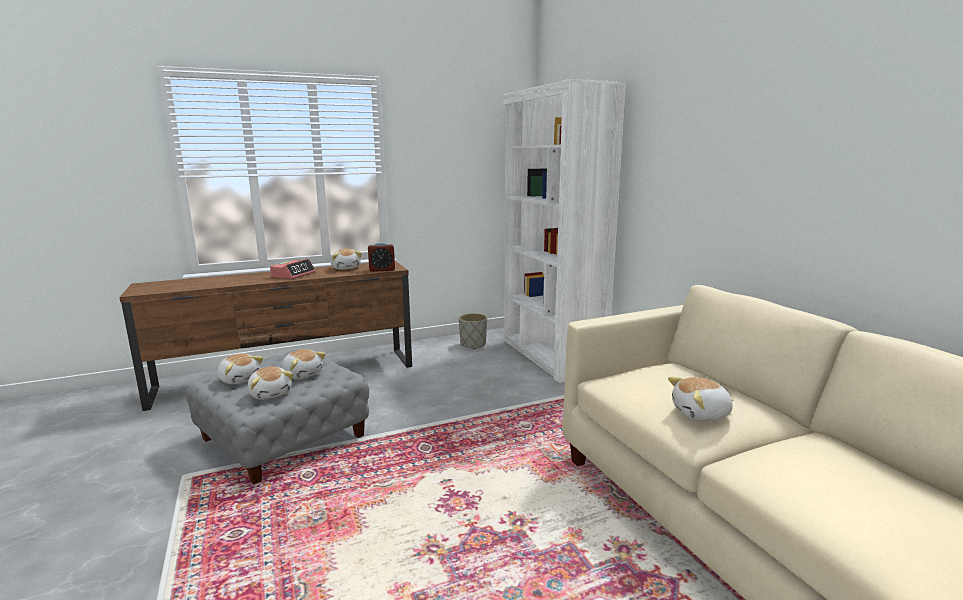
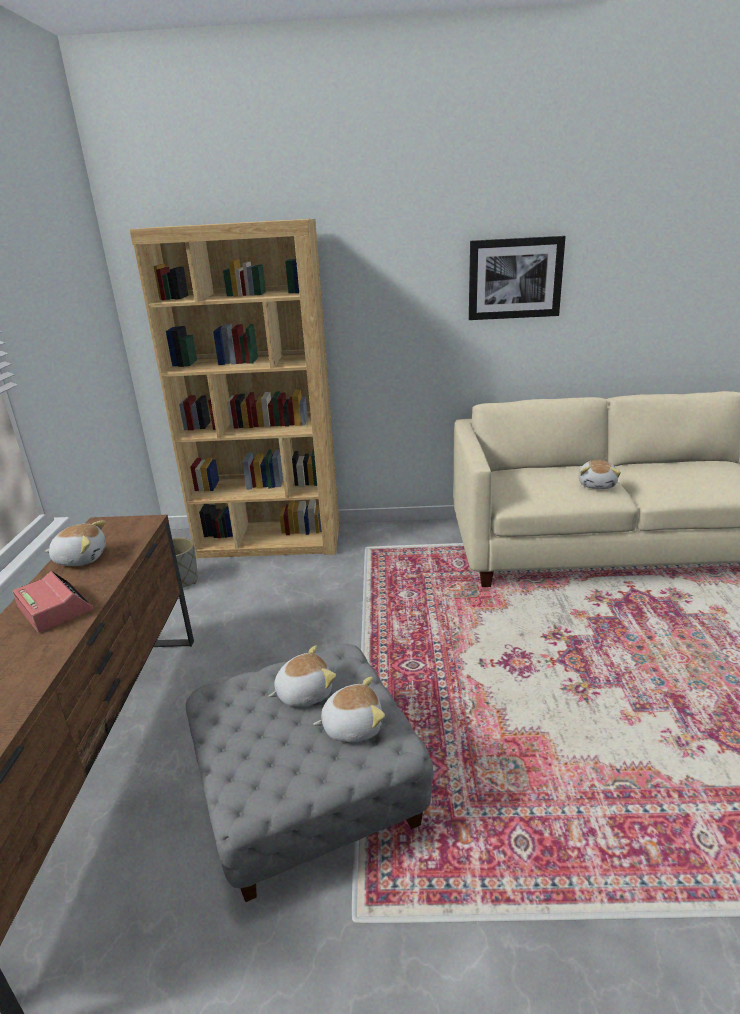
camera: 65 degrees left, 10 degrees up
(240, 379) = (271, 762): plush toy -> none
(382, 270) = (140, 531): alarm clock -> none
(551, 356) = (270, 541): white bookcase -> brown bookcase
(788, 142) = (515, 278): none -> picture

